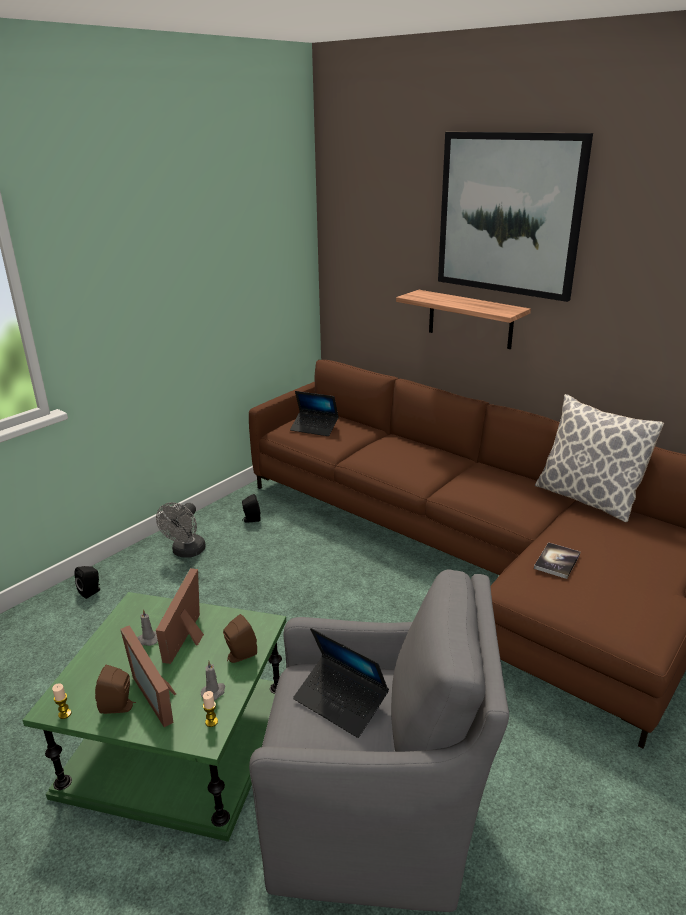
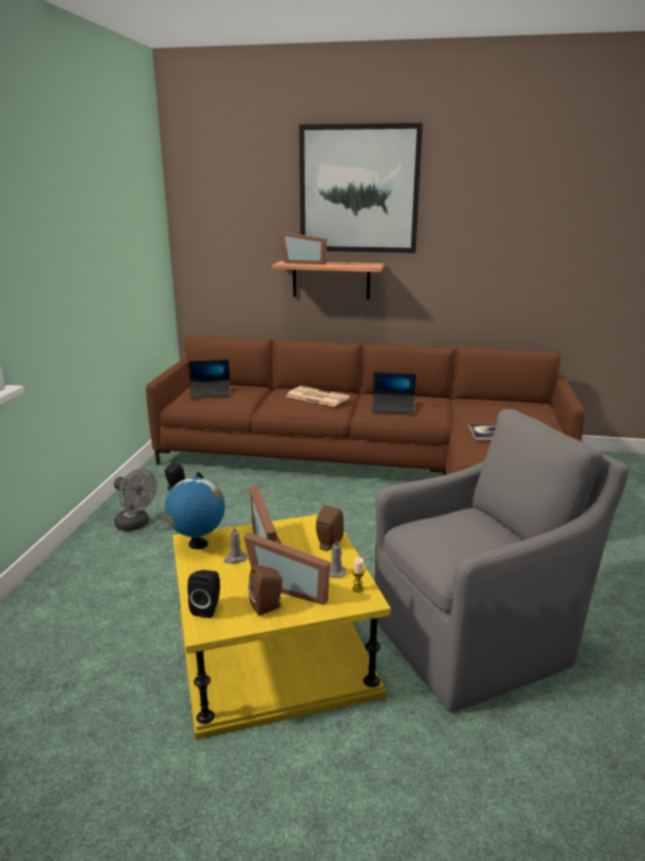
camera: 30 degrees left, 5 degrees down
(65, 714) = (223, 628): candle -> none
(91, 592) = (66, 579): black speaker -> black speaker (207, 608)
(135, 610) = (198, 544): none -> globe
(179, 740) = (275, 652): green side table -> yellow side table
(186, 552) = (136, 525): grey fan -> grey fan turned 45 degrees counterclockwise
(340, 701) = (461, 531): laptop -> laptop (393, 408)
(413, 457) = (316, 397): none -> newspaper
(436, 297) = (304, 263): none -> picture frame
(586, 499) = (460, 398): pillow -> none

